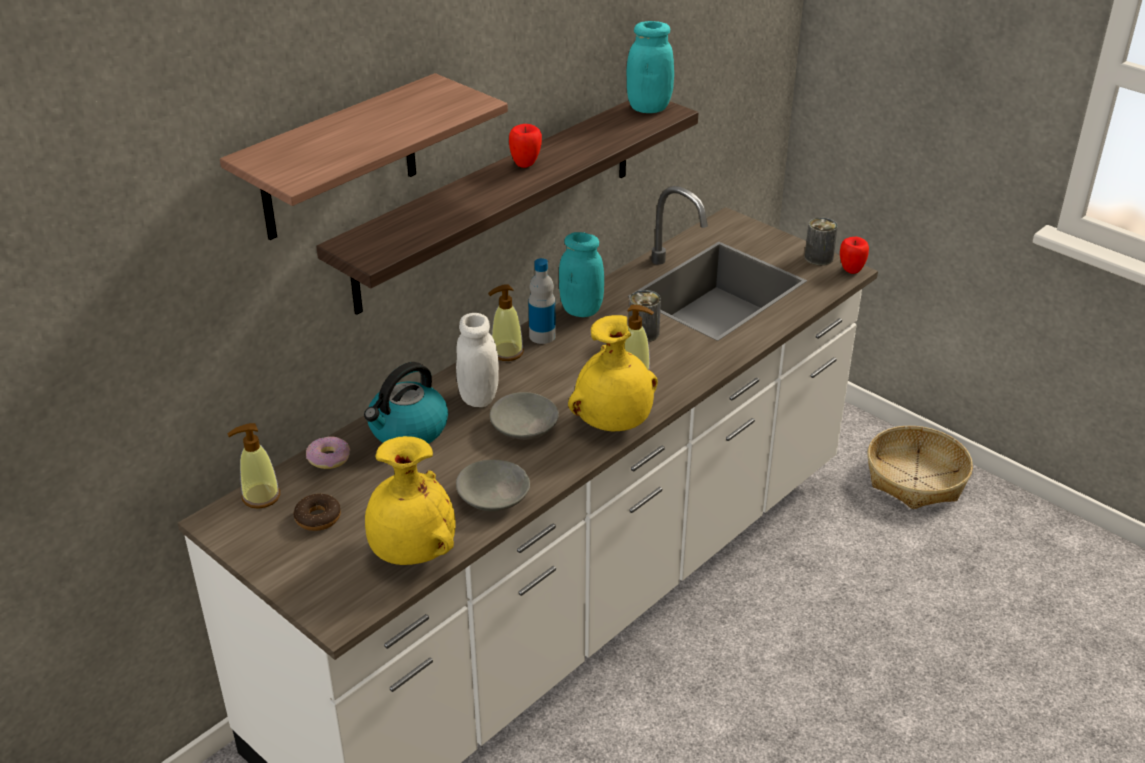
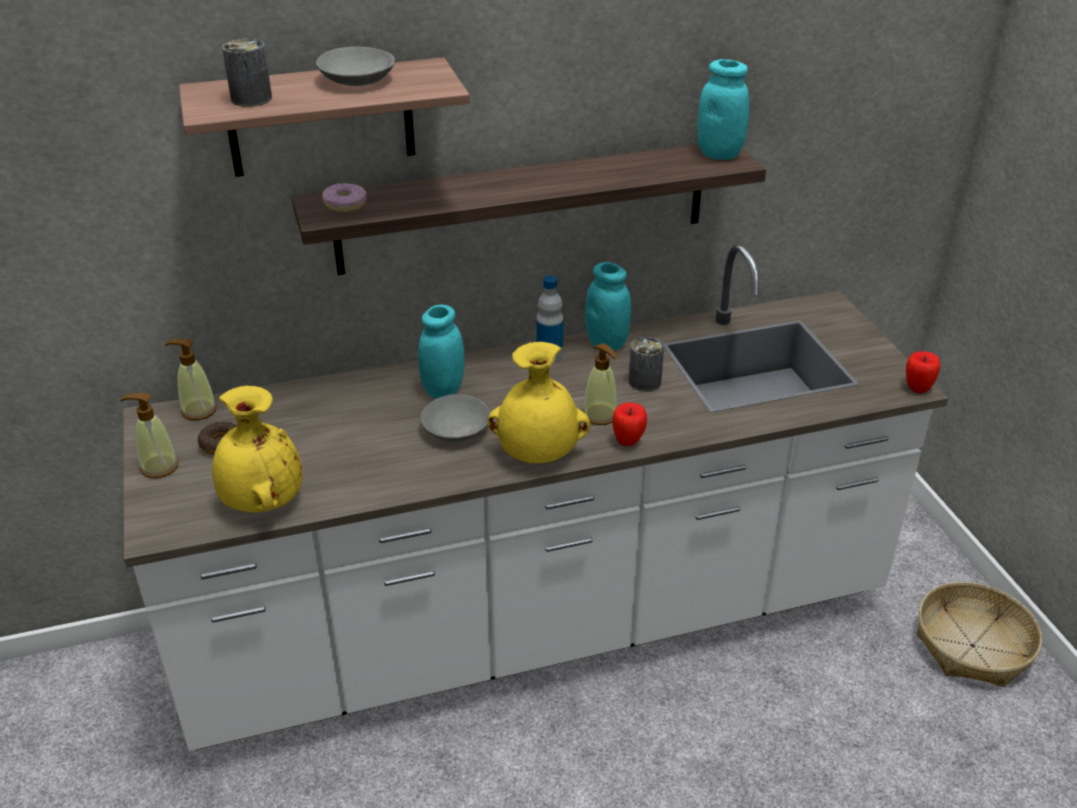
camera: 30 degrees right, 0 degrees up
(329, 458) = (277, 398): donut -> donut (345, 204)
(407, 430) = (359, 397): kettle -> none
(478, 397) = (443, 390): white jar -> turquoise jar
(494, 497) = (372, 481): grey bowl -> grey bowl (358, 80)
(506, 352) = (505, 359): soap dispenser -> soap dispenser (159, 467)
(526, 164) = (543, 175): apple -> apple (628, 442)
(818, 257) = (892, 365): can -> can (251, 99)

